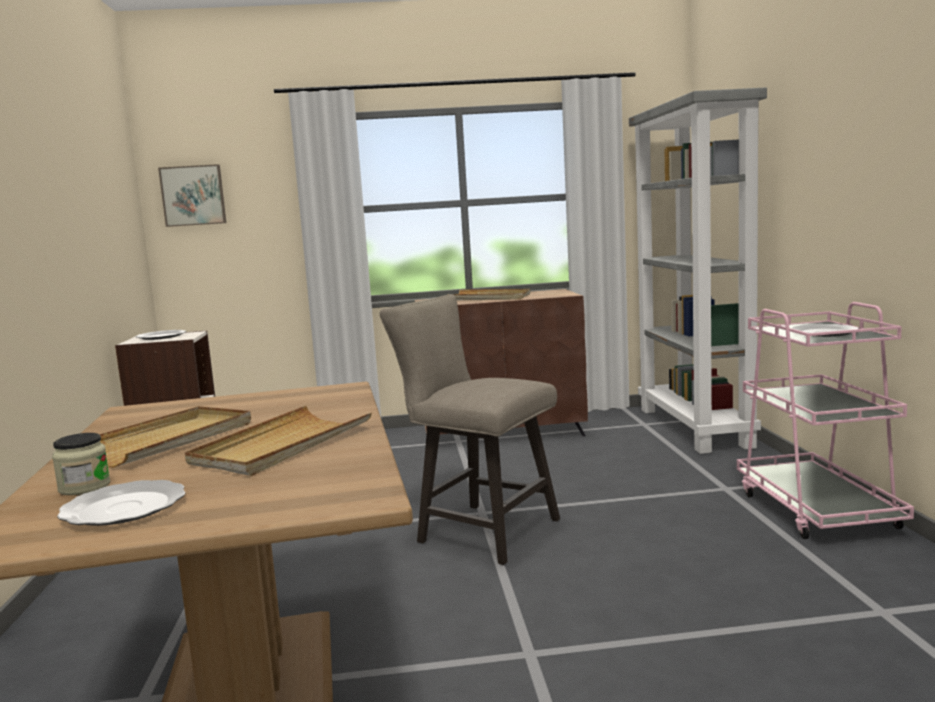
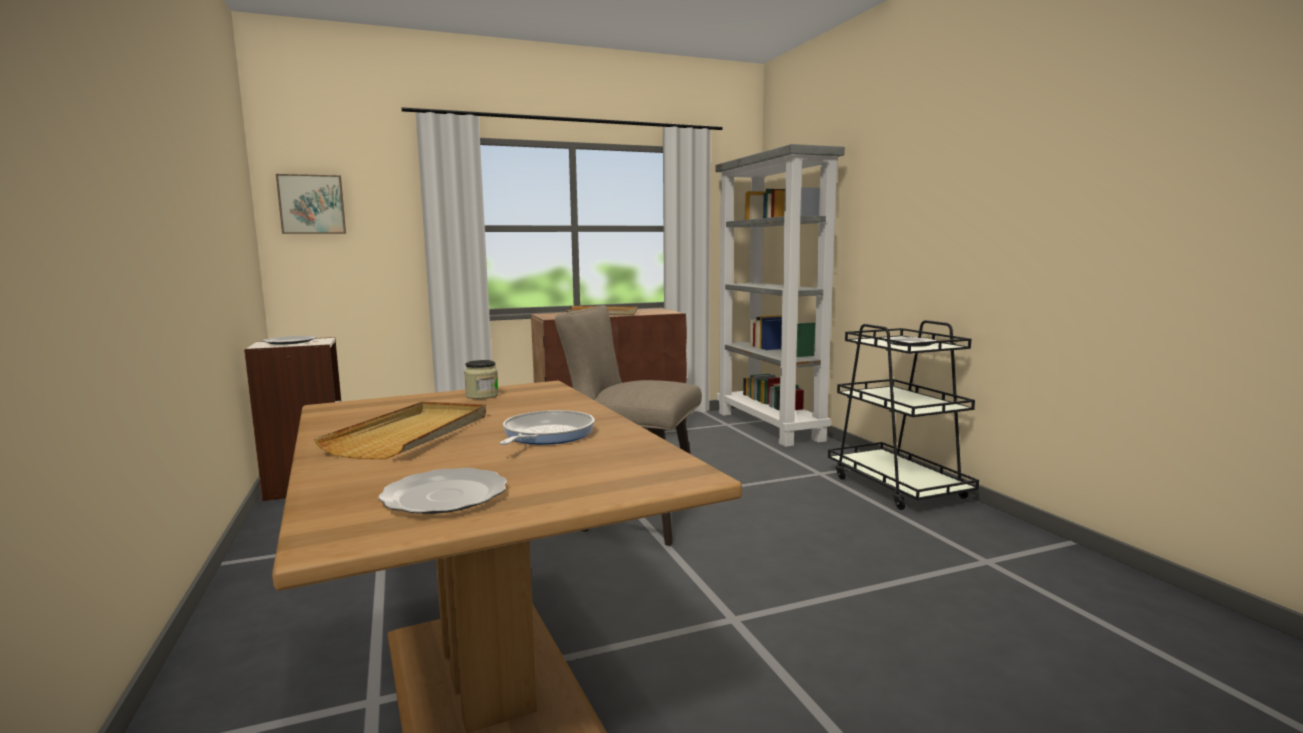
camera: 15 degrees left, 0 degrees up
(84, 487) = (372, 479): jar -> jar (482, 396)
(282, 446) = (545, 435): beige tray -> frying pan
(816, 510) = (897, 487): pink cart -> black cart

